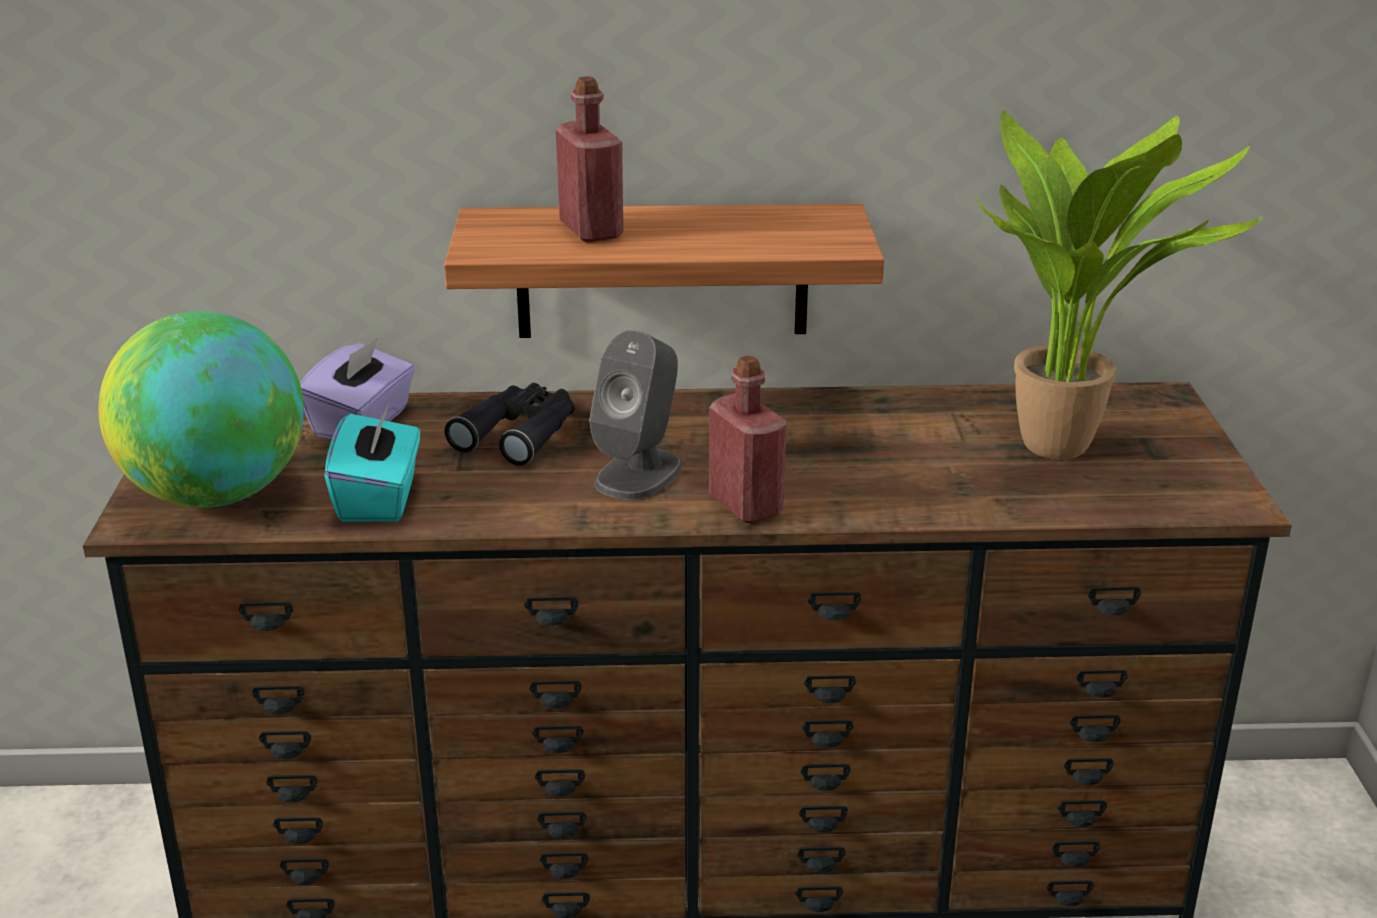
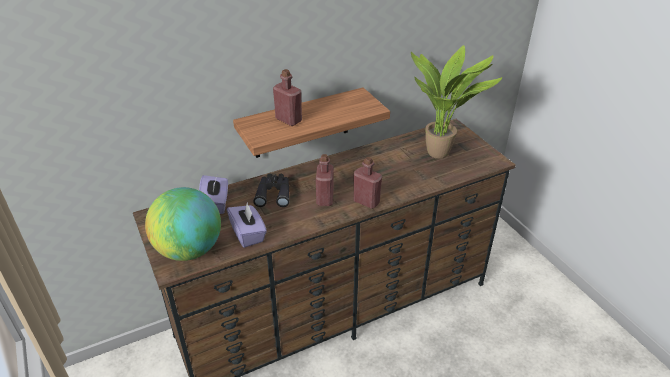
camera: 25 degrees left, 10 degrees up
(379, 498) = (248, 234): turquoise tissue box -> purple tissue box
(639, 474) = (325, 199): grey speaker -> red bottle

